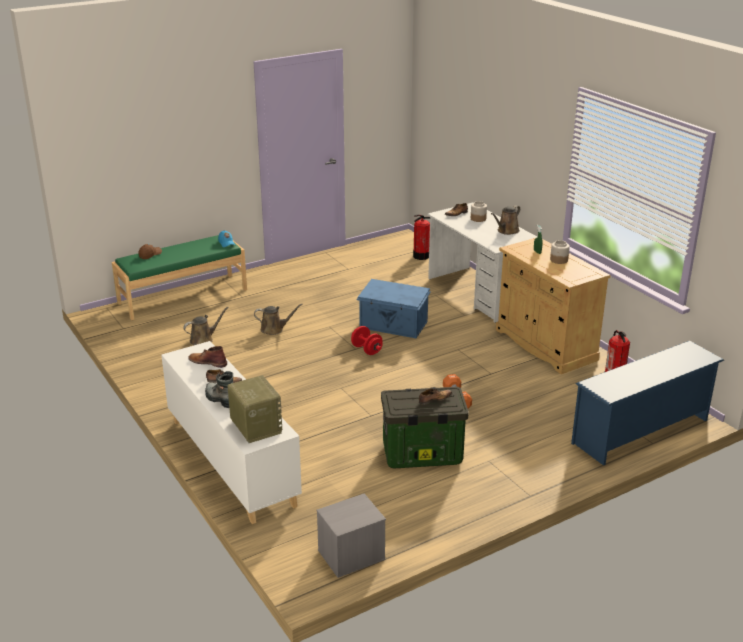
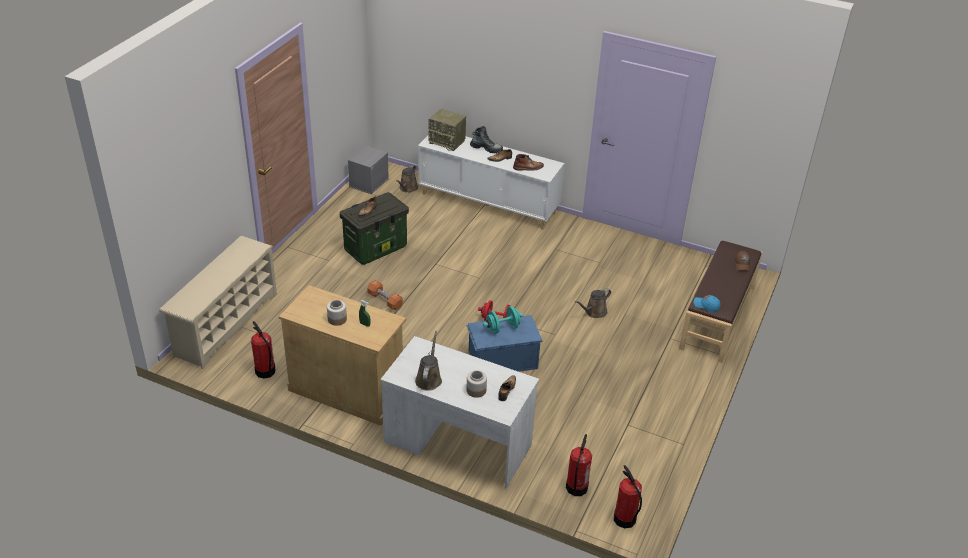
camera: 145 degrees right, 10 degrees up
(182, 296) = (718, 317): green bench -> brown bench
(203, 339) = (632, 280): brown watering can -> brown watering can (407, 188)
(393, 294) = (502, 328): none -> turquoise dumbbell
(408, 239) = (624, 519): none -> fire extinguisher
(641, 432) = (225, 324): blue shoe rack -> beige shoe rack

